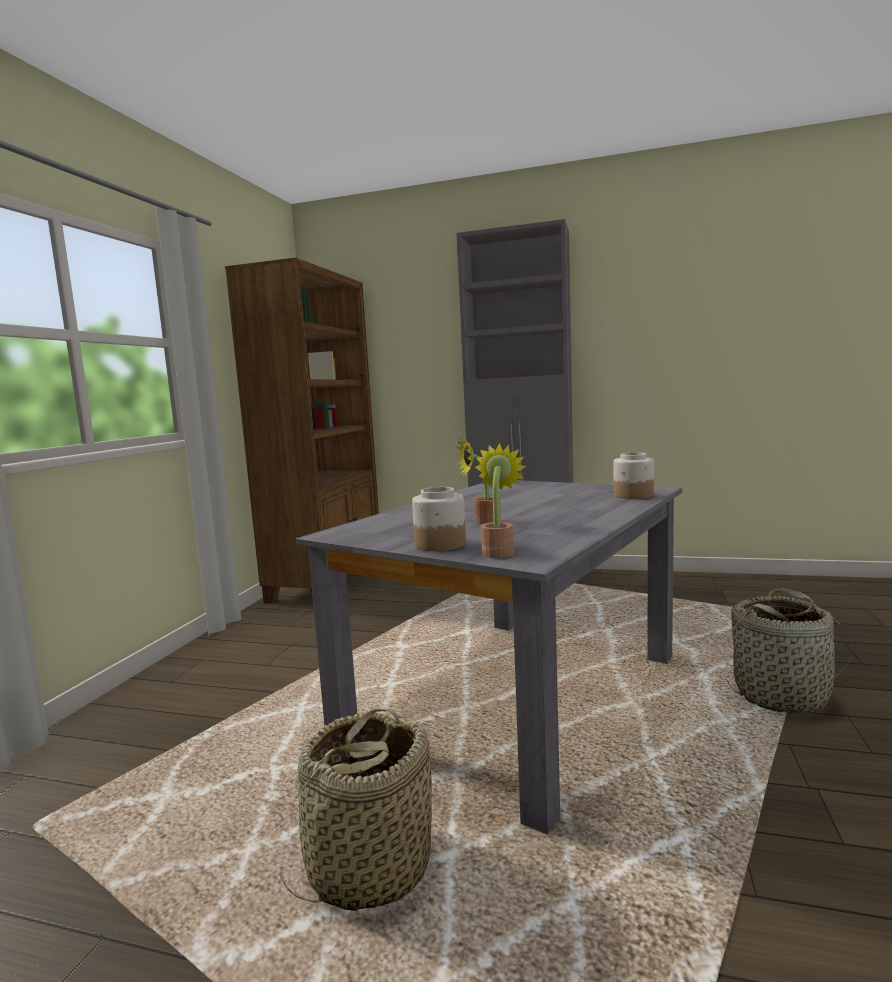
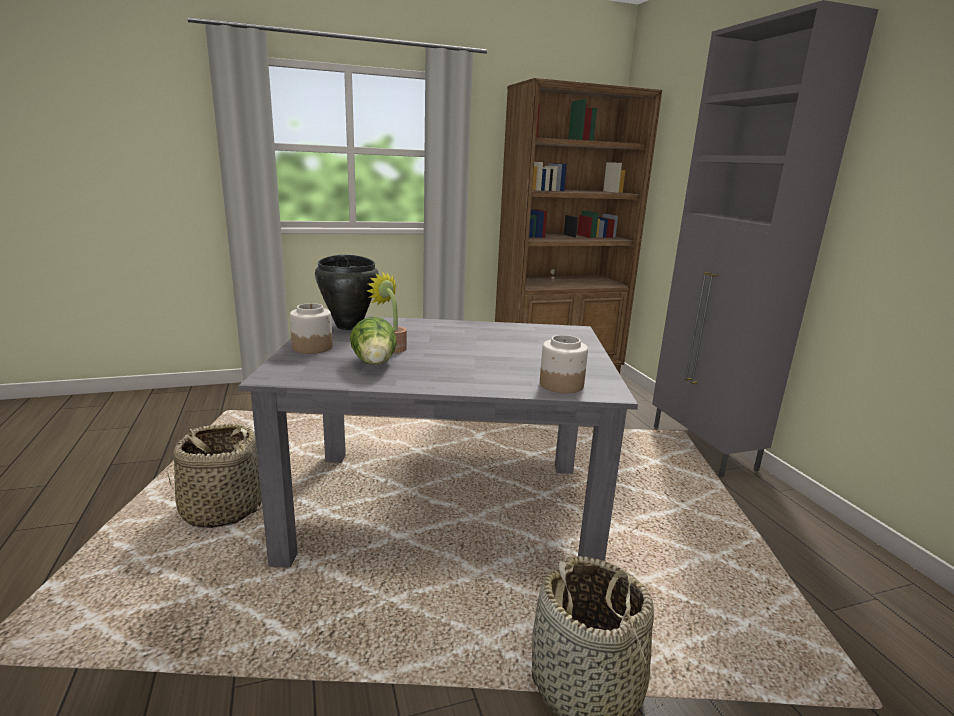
camera: 55 degrees right, 10 degrees up
(378, 530) = (349, 326): none -> black cooking pot
(499, 551) = (296, 365): potted plant -> none
(529, 529) = (375, 364): none -> lettuce

